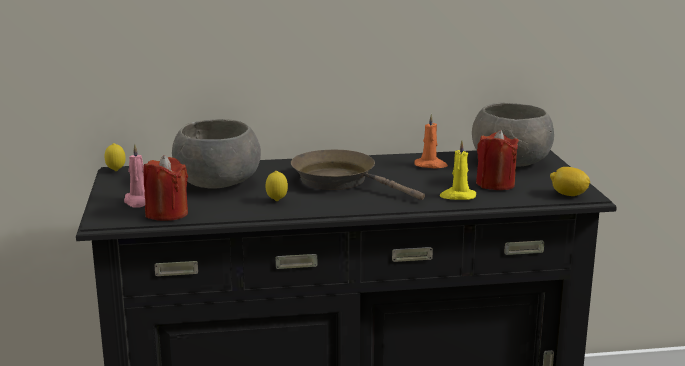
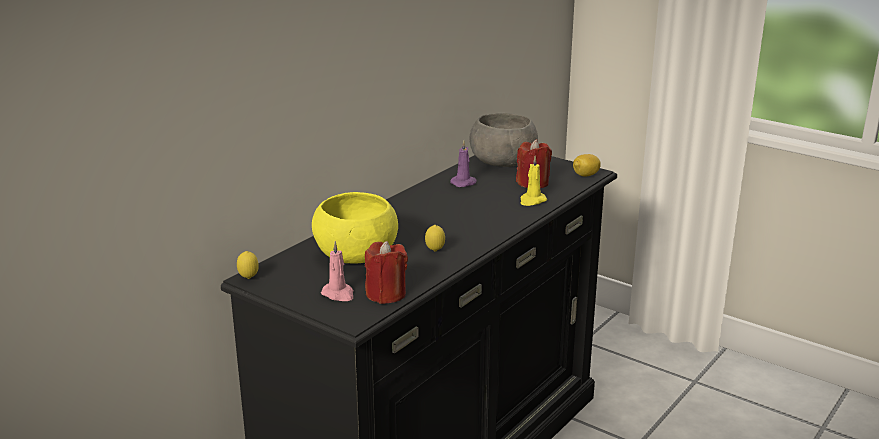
camera: 45 degrees left, 5 degrees up
(216, 182) = (356, 255): grey bowl -> yellow bowl
(340, 181) = (437, 218): brown frying pan -> none
(431, 165) = (464, 183): orange candle -> purple candle

